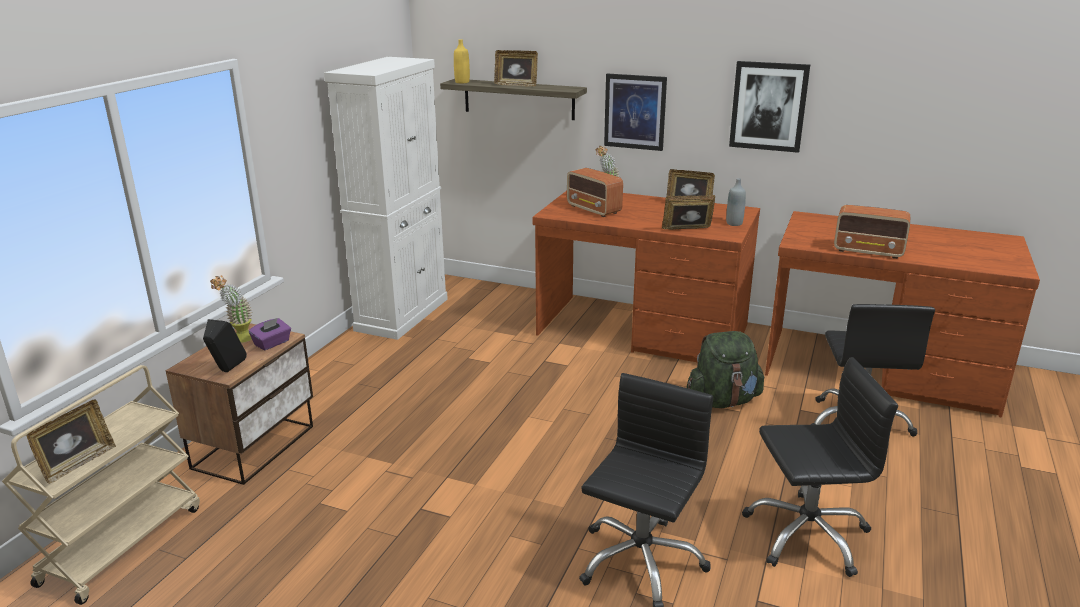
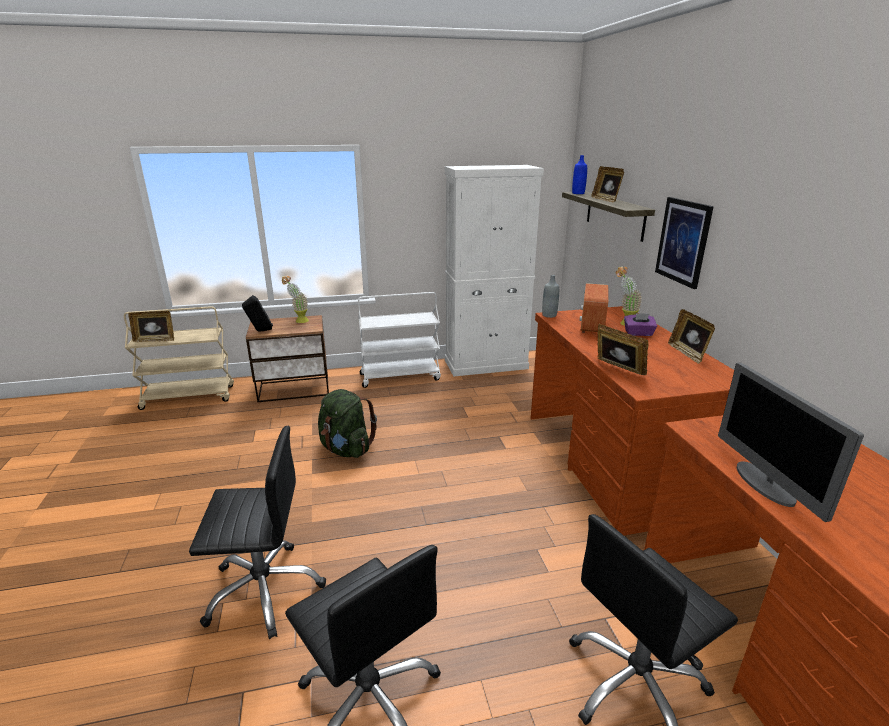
camera: 55 degrees right, 0 degrees up
(272, 343) = (302, 328): purple tissue box -> purple tissue box (638, 333)
(346, 368) = (400, 376): none -> white cart
(462, 82) = (578, 193): yellow bottle -> blue bottle
(723, 401) = (553, 553): green backpack -> green backpack (346, 449)
(734, 223) = (683, 384): grey bottle -> grey bottle (549, 315)
(768, 106) = (802, 258): picture -> none
(869, 251) = (765, 484): radio -> monitor

